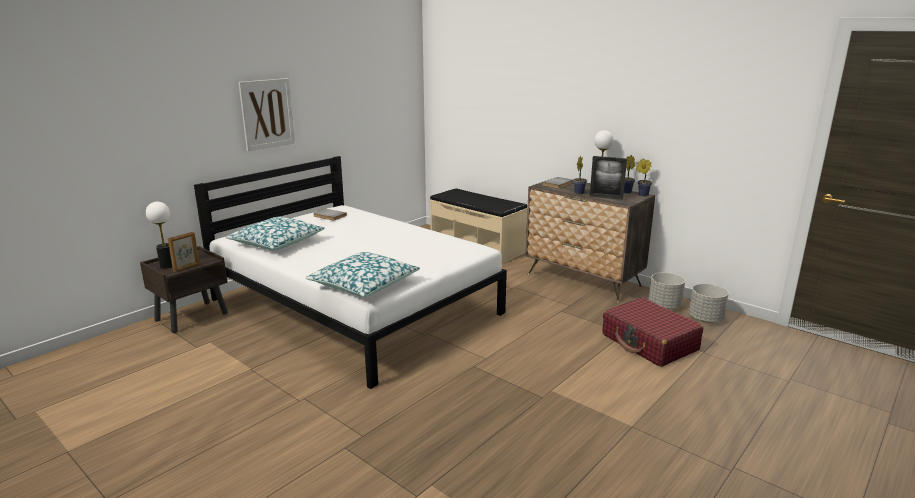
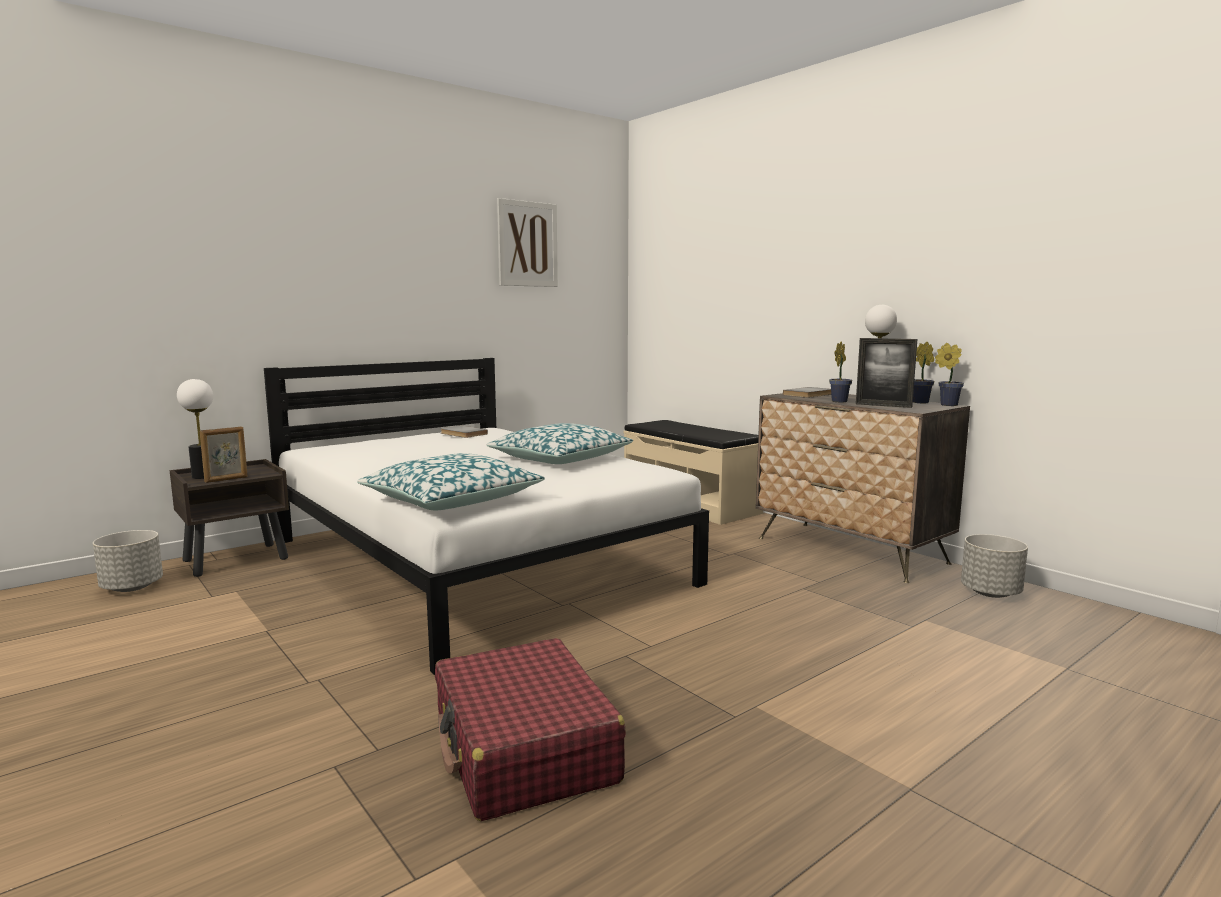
camera: 10 degrees right, 10 degrees down
(267, 114) = (387, 285): picture -> picture (527, 244)
(277, 243) = (366, 455): pillow -> pillow (560, 459)
(649, 343) = (959, 645): red suitcase -> red suitcase (524, 749)
(705, 319) = (1069, 616): grey planter -> grey planter (131, 587)

